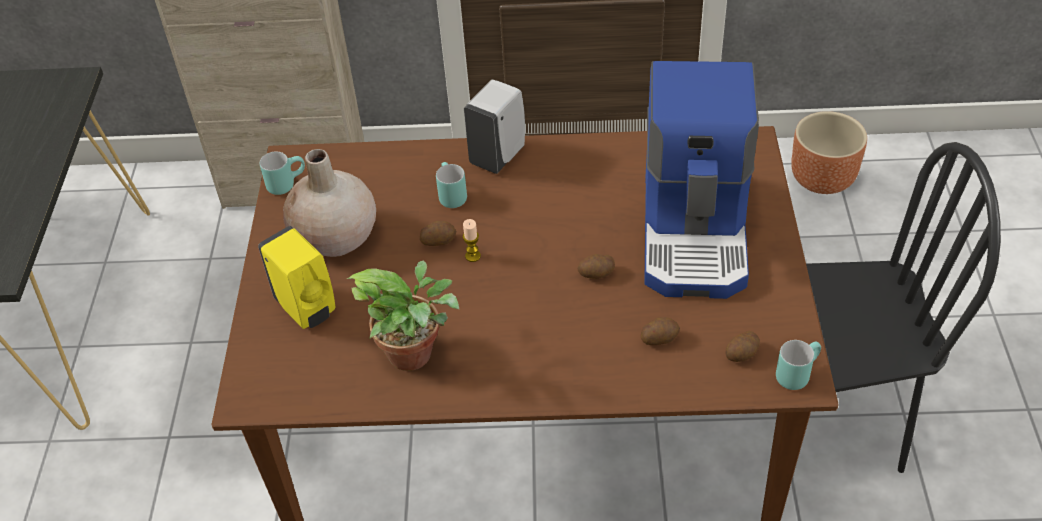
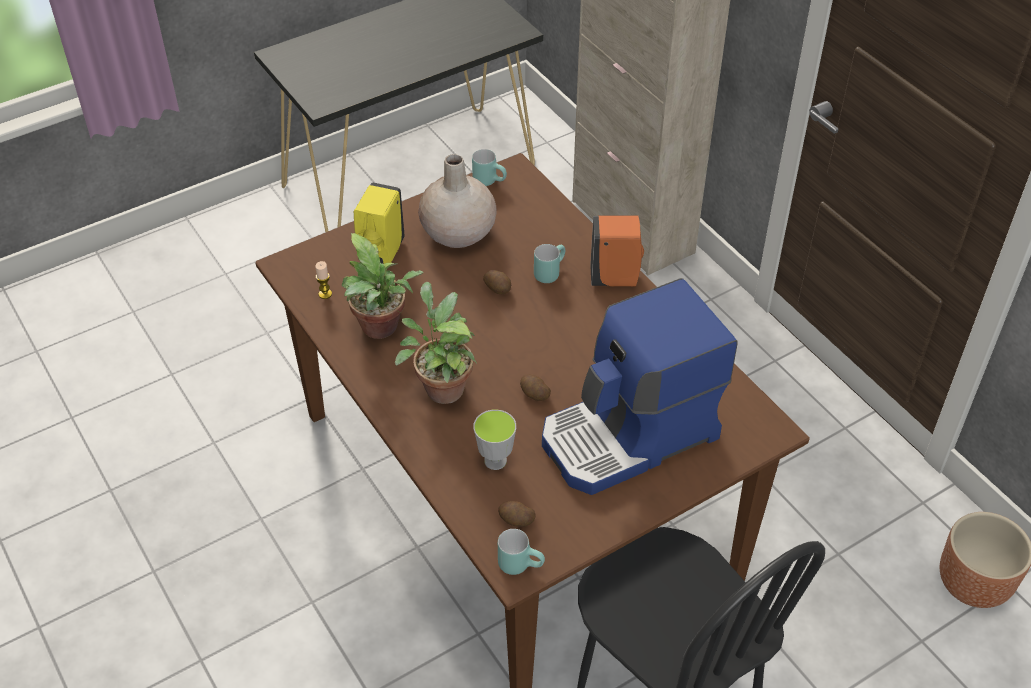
camera: 55 degrees right, 0 degrees up
(473, 256) = (497, 314): candle -> candle (325, 294)
(499, 155) = (616, 278): white soap dispenser -> orange soap dispenser
(533, 339) = (441, 386): none -> potted plant
(659, 338) = (495, 461): potato -> cup

